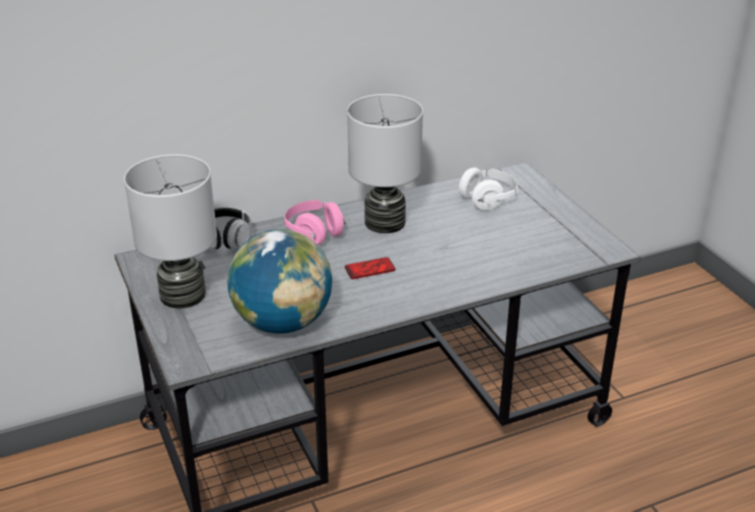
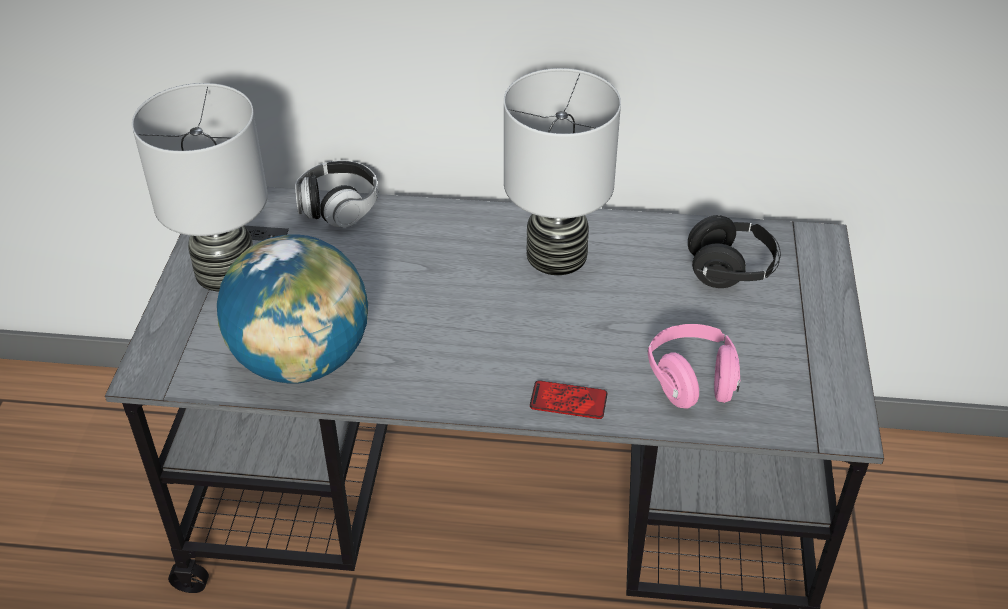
camera: 30 degrees right, 10 degrees up
(314, 233) = (452, 239): pink headphones -> pink headphones (691, 381)
(370, 269) = (475, 322): phone -> phone (568, 401)
(488, 200) = (731, 270): white headphones -> black headphones

